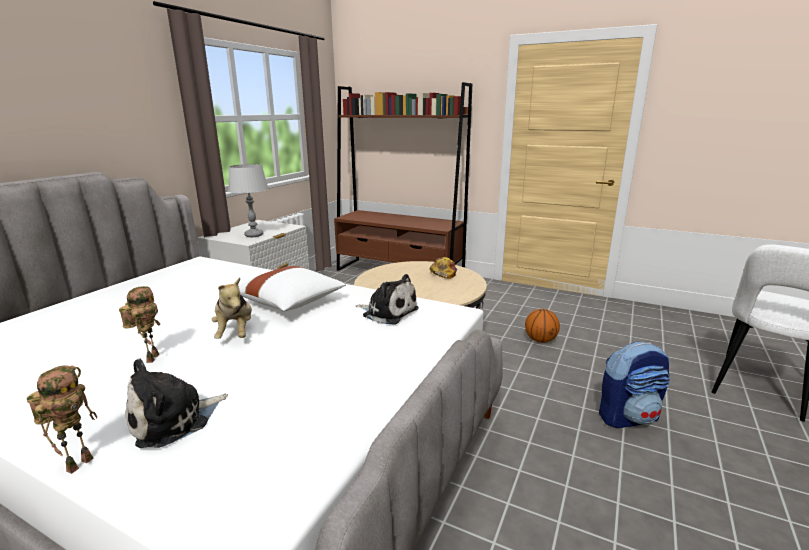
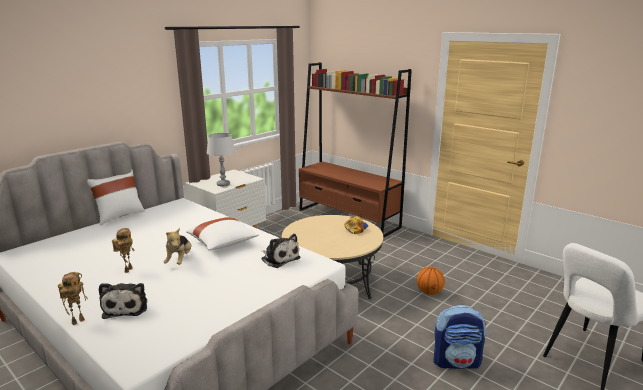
camera: 15 degrees right, 0 degrees up
(106, 286) = (119, 216): none -> white pillow
(174, 419) = (126, 307): plush toy -> plush toy turned 75 degrees counterclockwise

